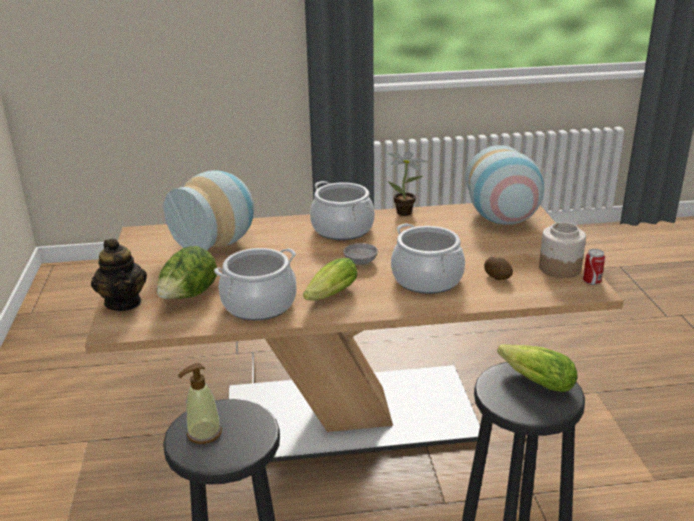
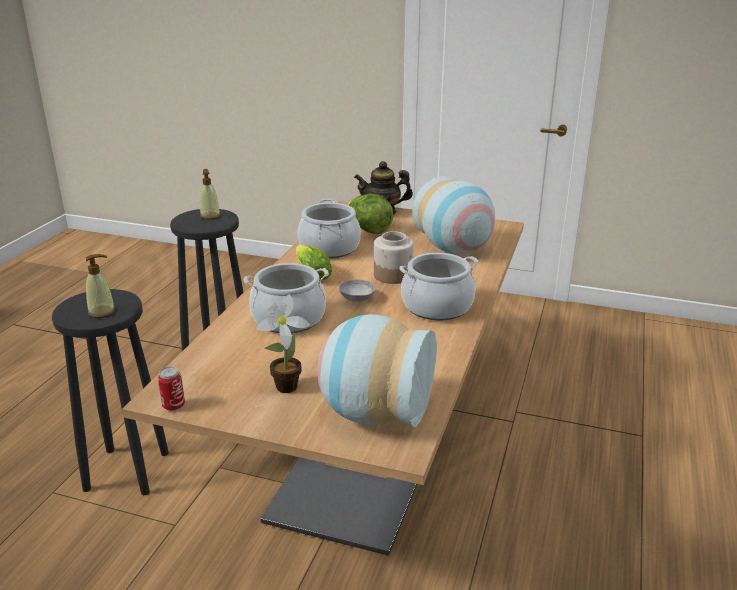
camera: 115 degrees right, 0 degrees up
(406, 213) = (450, 352): potted plant -> potted plant (283, 388)
(498, 277) = (250, 355): potato -> none
(533, 380) = (102, 312): lettuce -> soap dispenser
(559, 268) = (222, 399): jar -> jar (393, 275)

